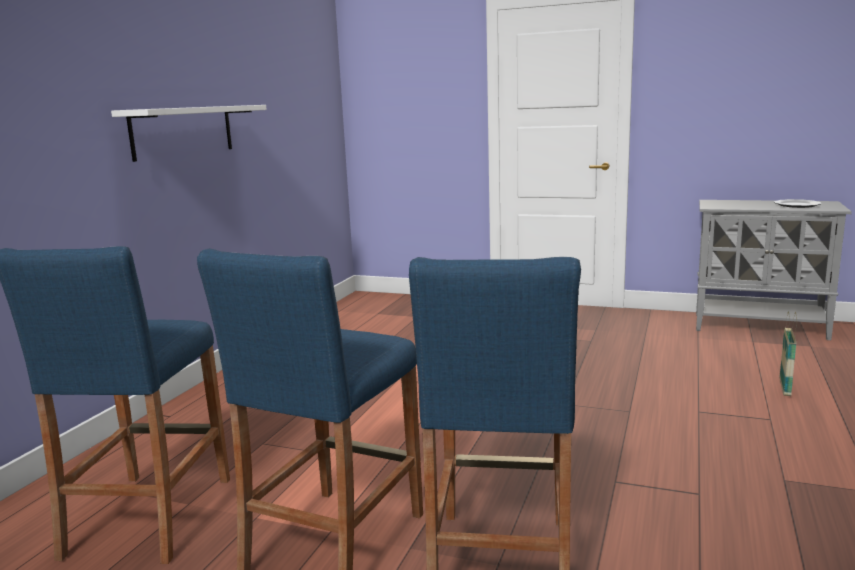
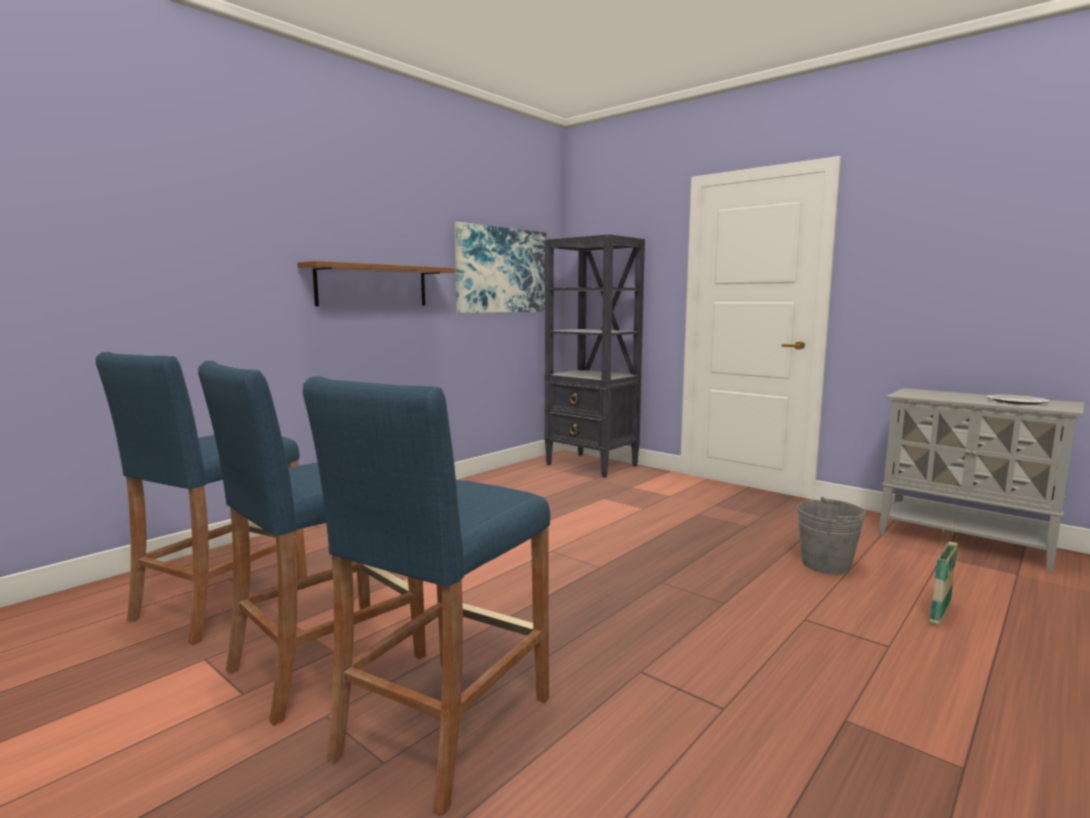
camera: 20 degrees right, 5 degrees down
(183, 131) = (372, 286): white shelf -> brown shelf
(292, 101) = (501, 270): none -> picture
(401, 303) = (592, 465): none -> black bookcase
(678, 363) = (826, 564): none -> grey bucket

